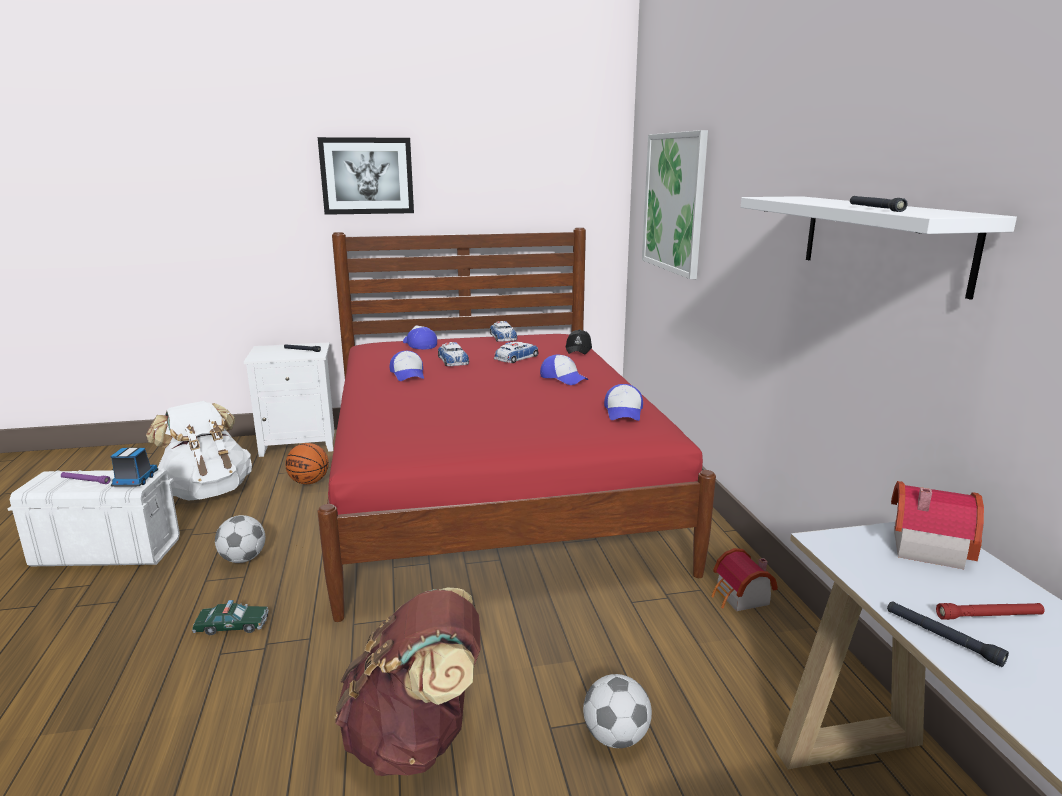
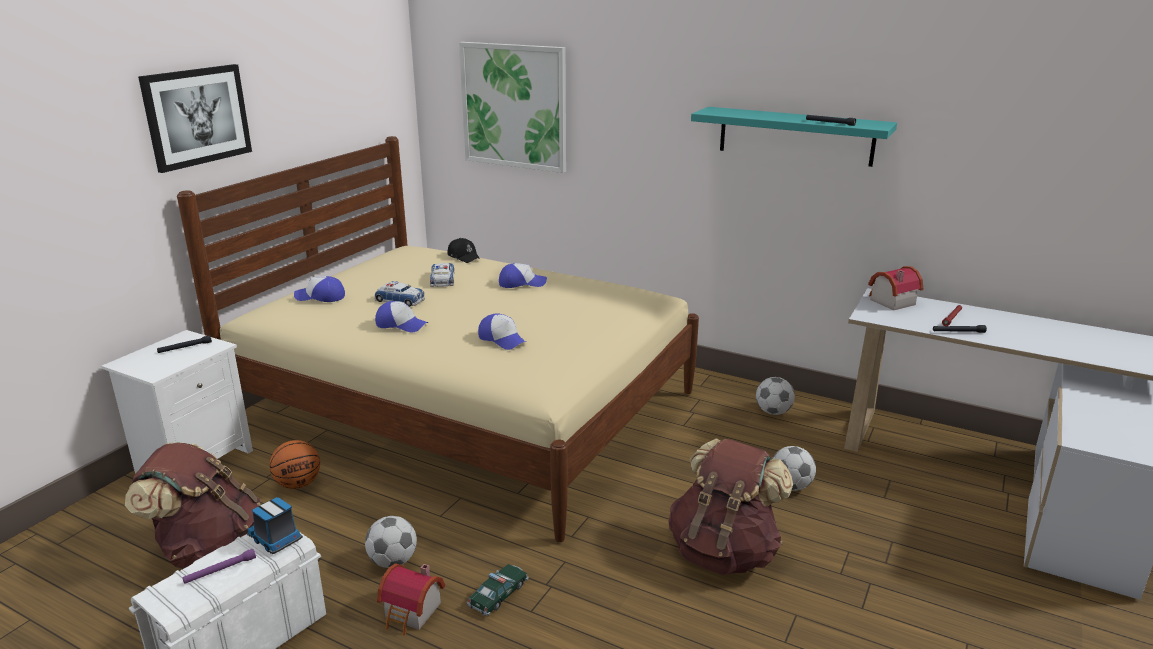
camera: 50 degrees left, 5 degrees up
(207, 491) = (208, 548): white backpack -> brown backpack
(490, 489) = (467, 409): red bed -> beige bed
(503, 337) = (374, 265): toy car -> none
(624, 412) = (618, 292): cap -> cap (502, 339)
(740, 598) = (722, 393): toy house -> toy house (412, 613)
(763, 652) = (773, 412): none -> football
(882, 240) = (795, 136): white shelf -> turquoise shelf

